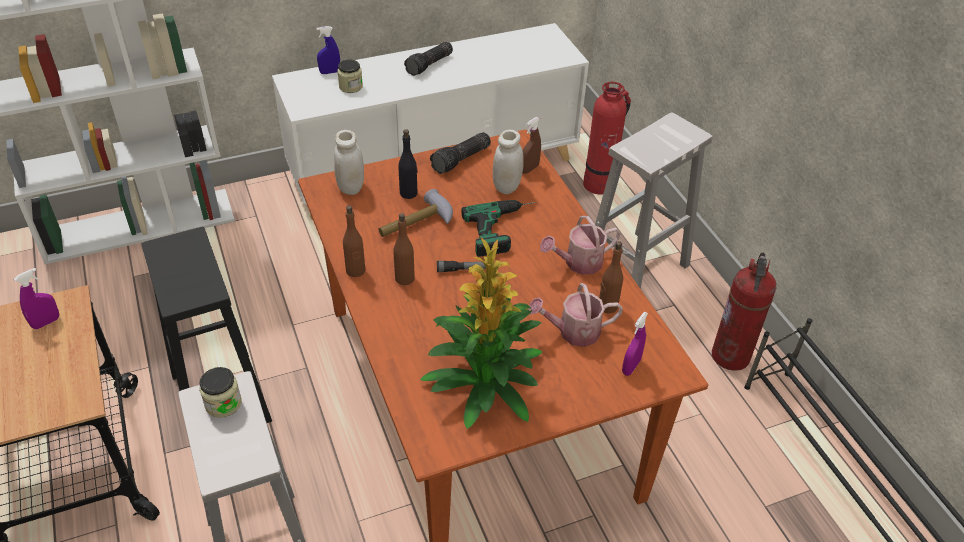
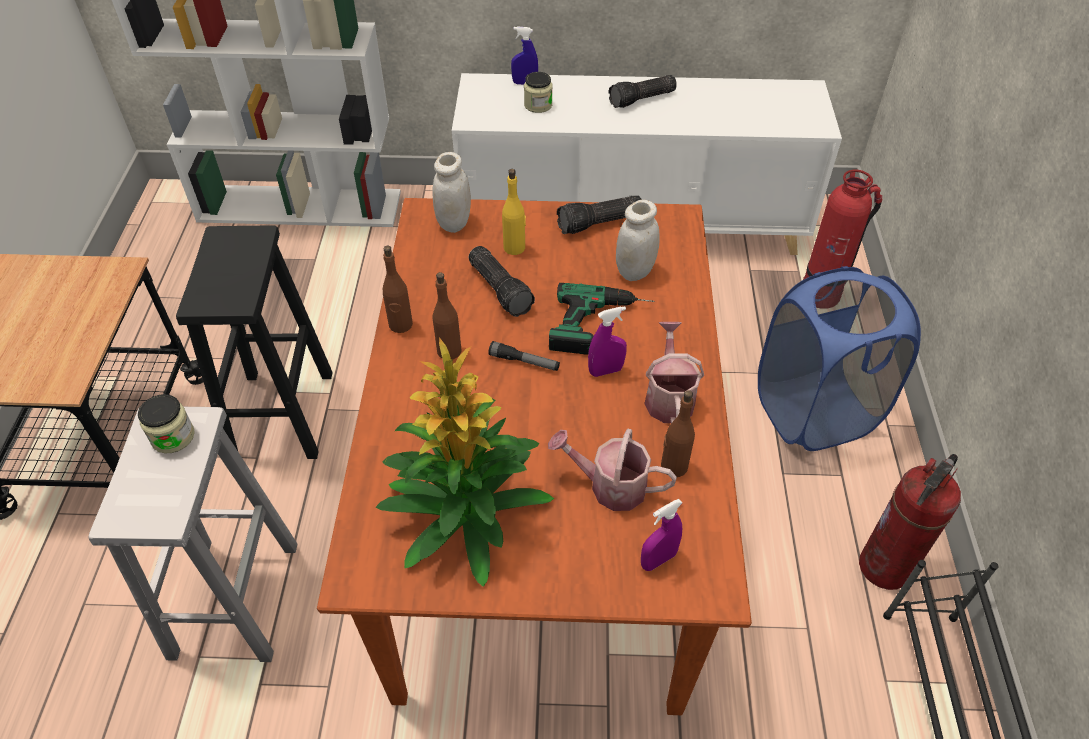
camera: 25 degrees right, 5 degrees up
(46, 322) = (86, 286): purple spray bottle -> purple spray bottle (606, 371)
(409, 193) = (514, 248): black bottle -> yellow bottle
(416, 224) = (501, 289): hammer -> flashlight
(529, 169) = (676, 256): brown spray bottle -> none
(578, 263) = (669, 396): watering can -> watering can turned 90 degrees clockwise
(635, 267) = (814, 412): white stool -> blue laundry basket

